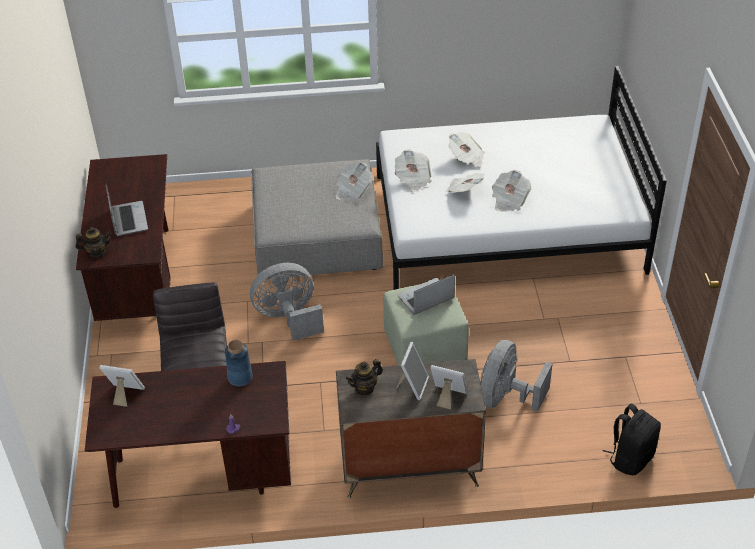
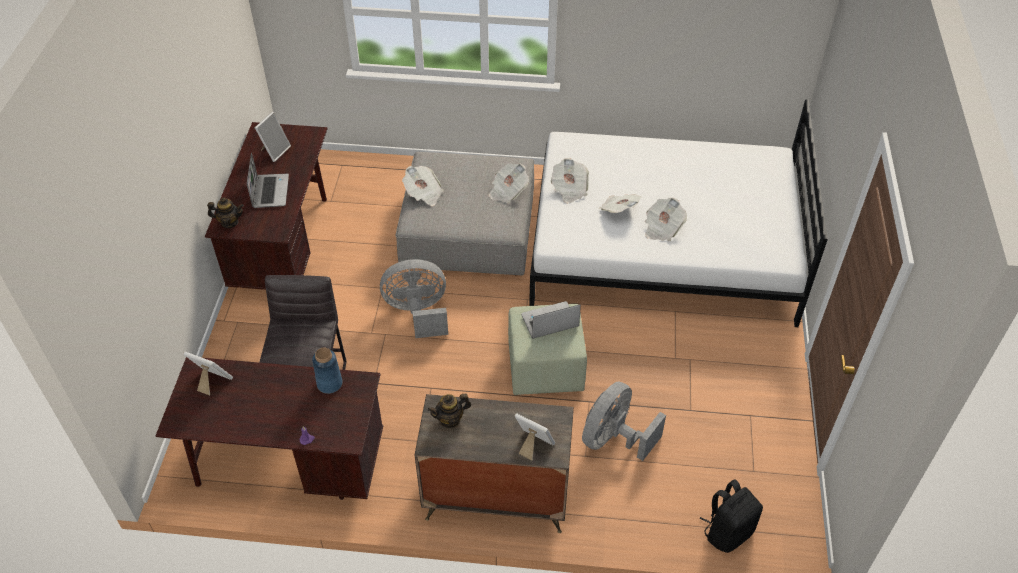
camera: 10 degrees right, 5 degrees up
(413, 385) = (500, 425): picture frame -> picture frame (275, 151)
(466, 158) = (630, 174): newspaper -> newspaper (423, 193)

